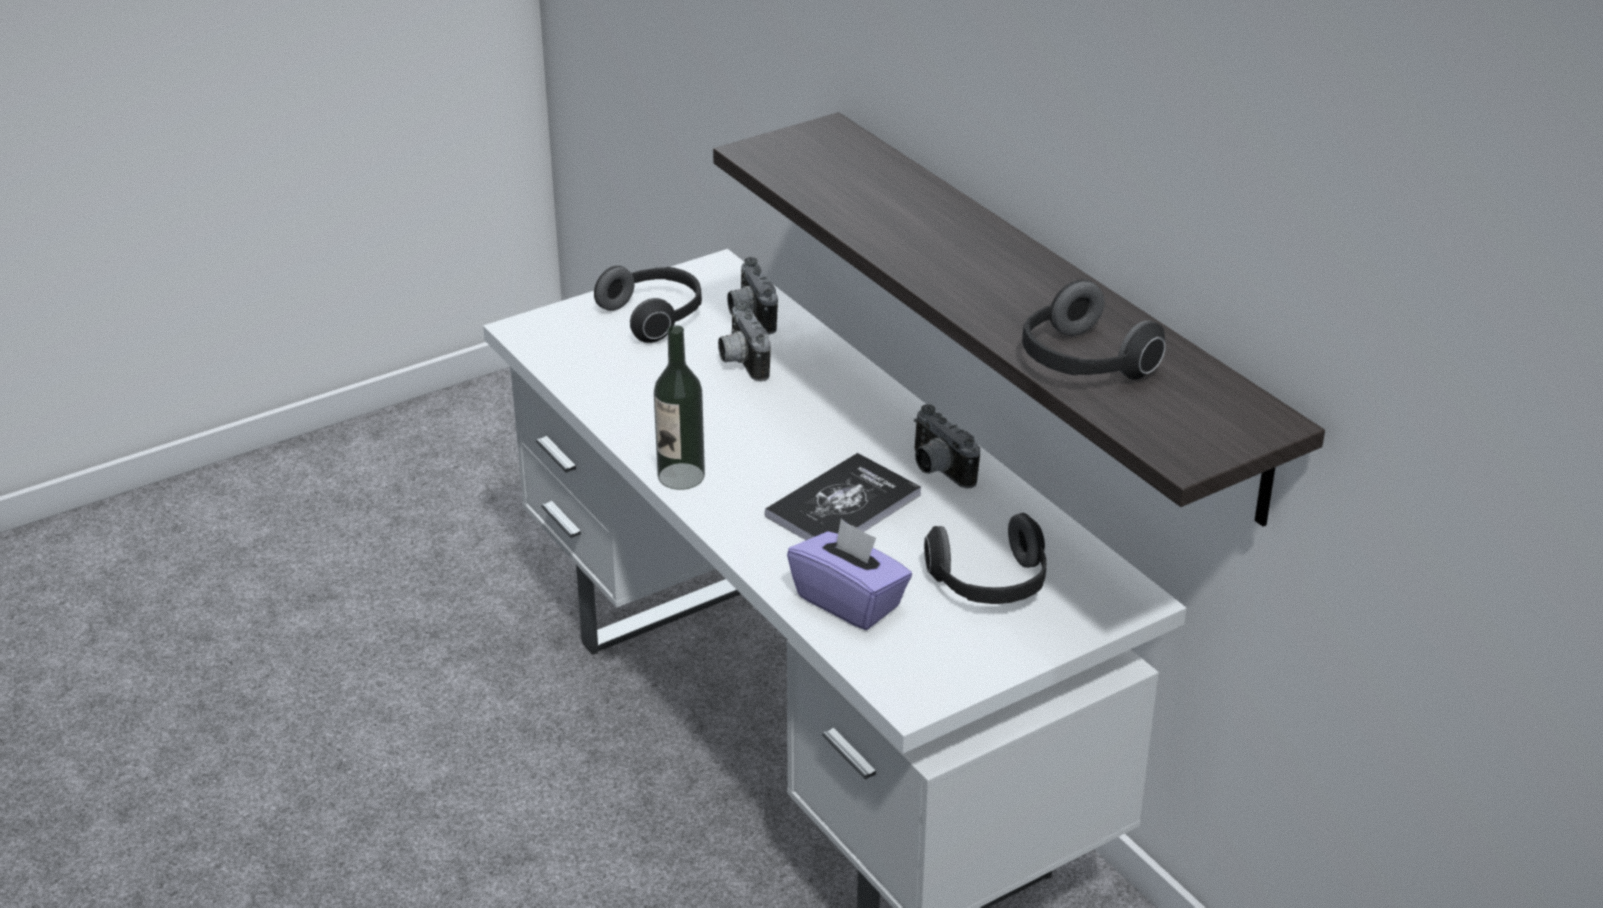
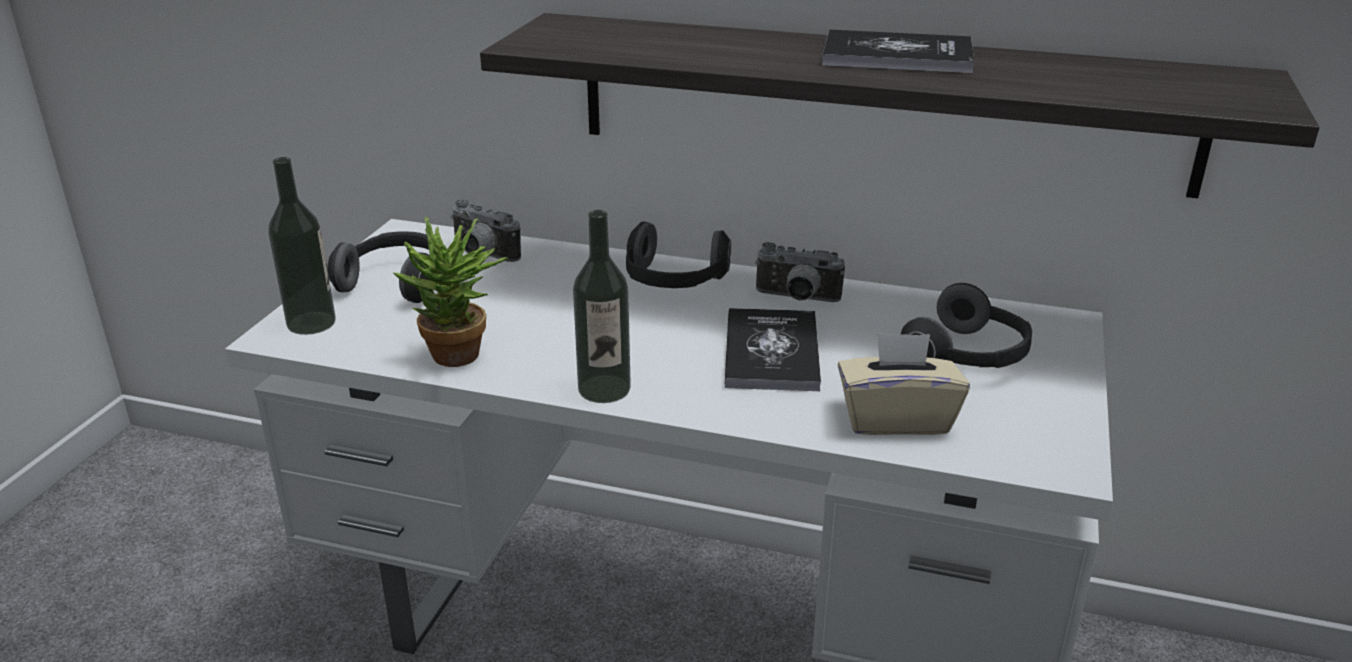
camera: 40 degrees left, 5 degrees down
(558, 328) = (311, 323): none -> bottle
(617, 406) = (460, 359): none -> potted plant
(740, 362) = (523, 287): camera -> none
(849, 601) = (896, 418): purple tissue box -> beige tissue box
(1015, 275) = (897, 56): none -> book
(1082, 363) = (1069, 84): headphones -> headphones (673, 282)

